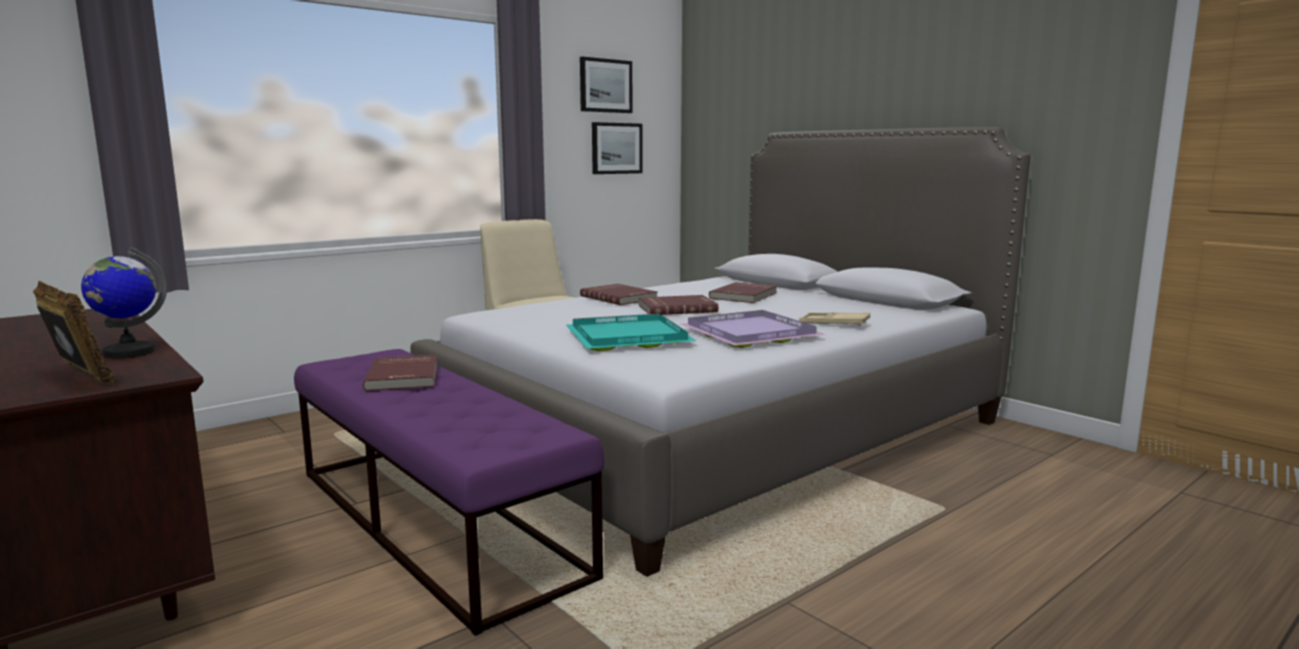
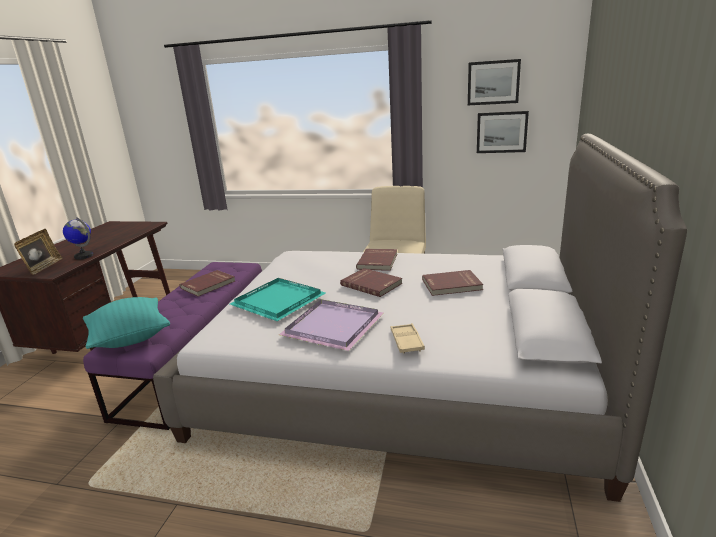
camera: 55 degrees right, 10 degrees up
(487, 437) = (130, 338): none -> turquoise pillow

